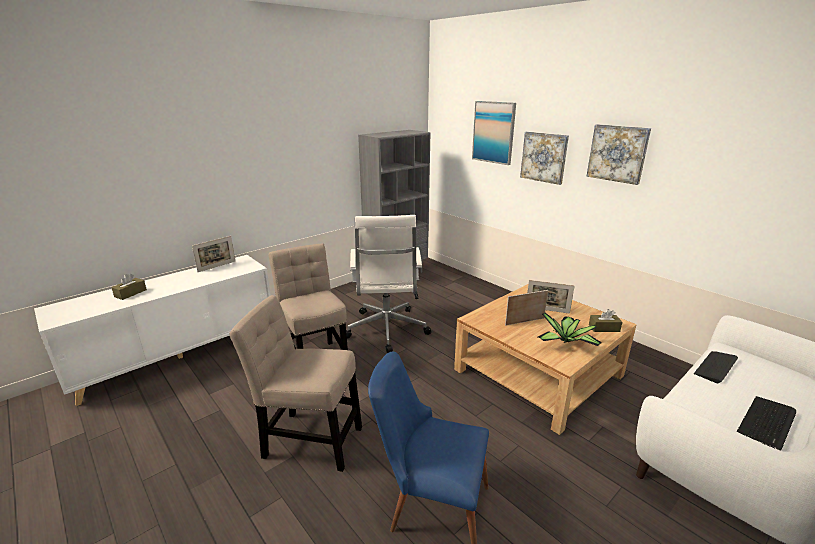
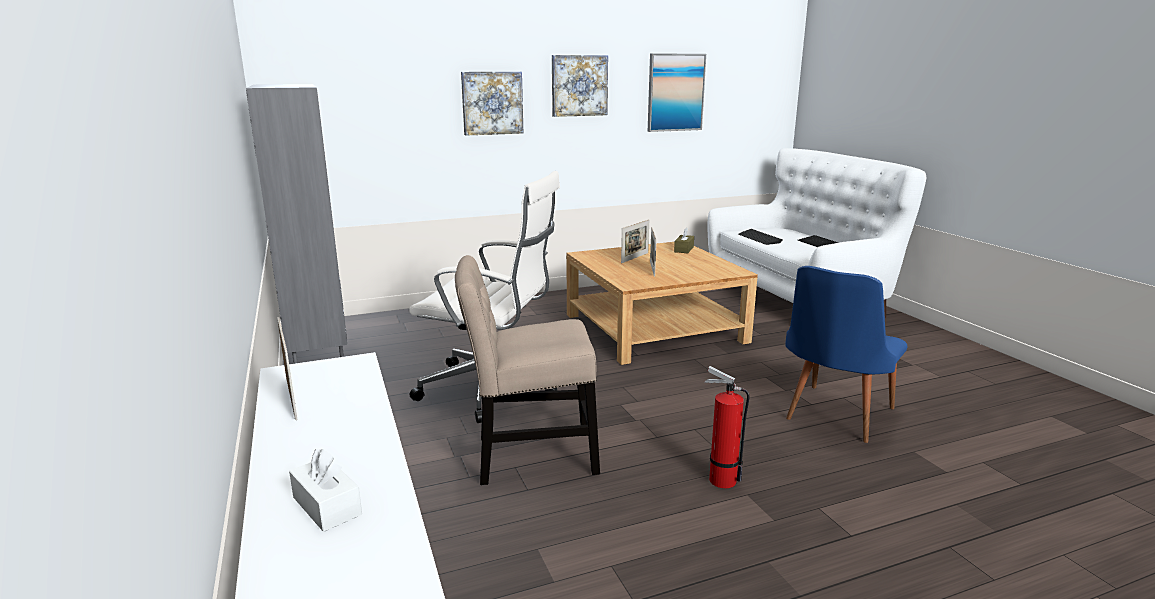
camera: 70 degrees left, 5 degrees down
(130, 293) = (327, 506): brown tissue box -> white tissue box
(308, 440) = (719, 479): beige chair -> fire extinguisher
(493, 132) = (404, 78): picture -> picture (675, 92)
(566, 342) = (701, 264): potted plant -> none

